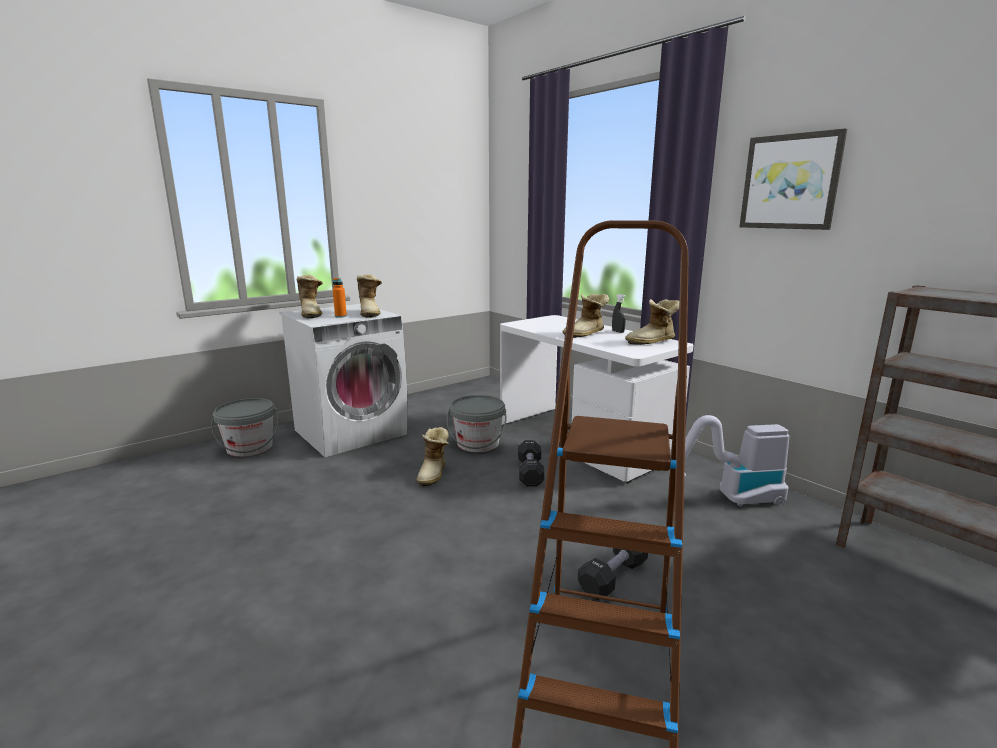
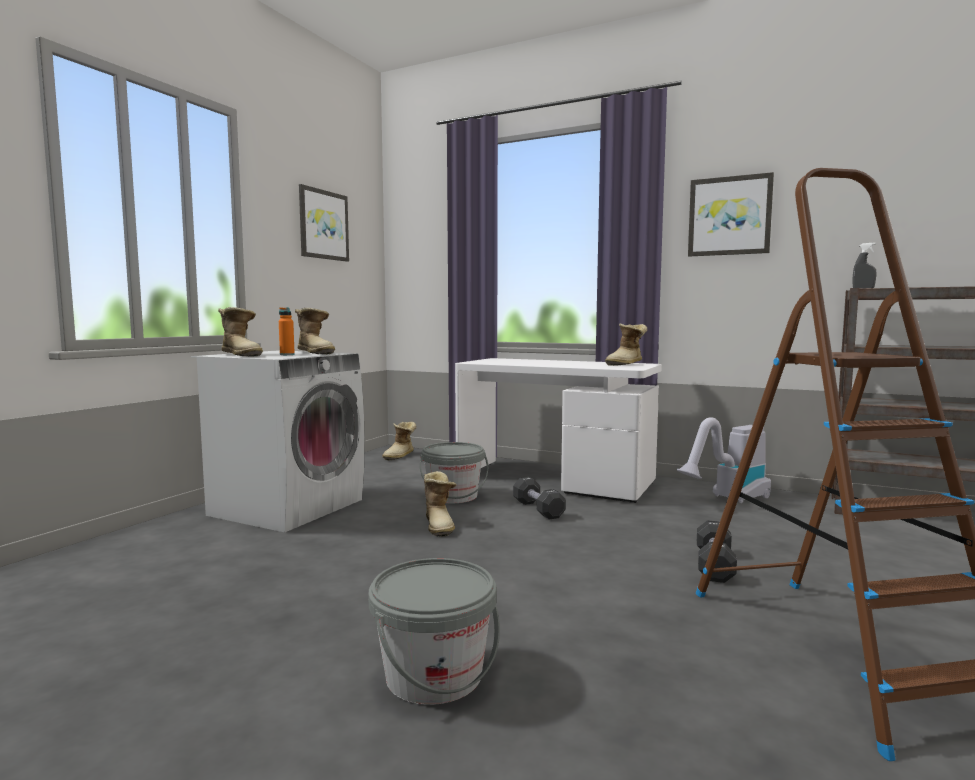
camera: 25 degrees left, 10 degrees down
(250, 447) = (161, 539): grey bucket -> grey bucket (434, 675)
(417, 188) = (323, 225): none -> picture
(586, 334) = (557, 363): boot -> boot (400, 456)
(618, 332) = (580, 362): grey spray bottle -> grey spray bottle (863, 289)

